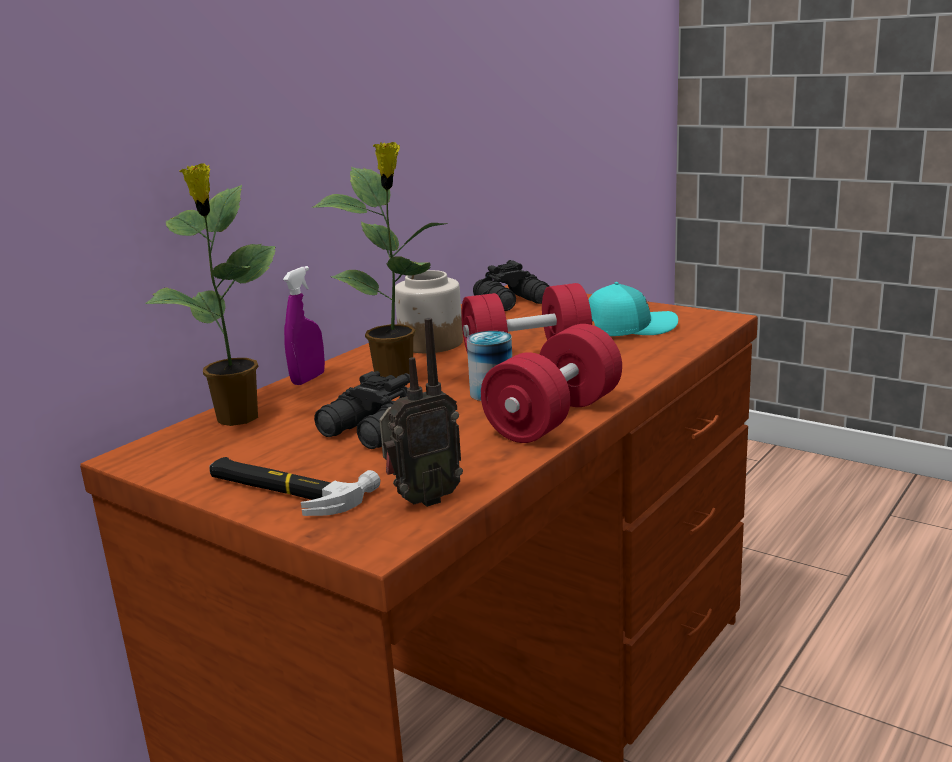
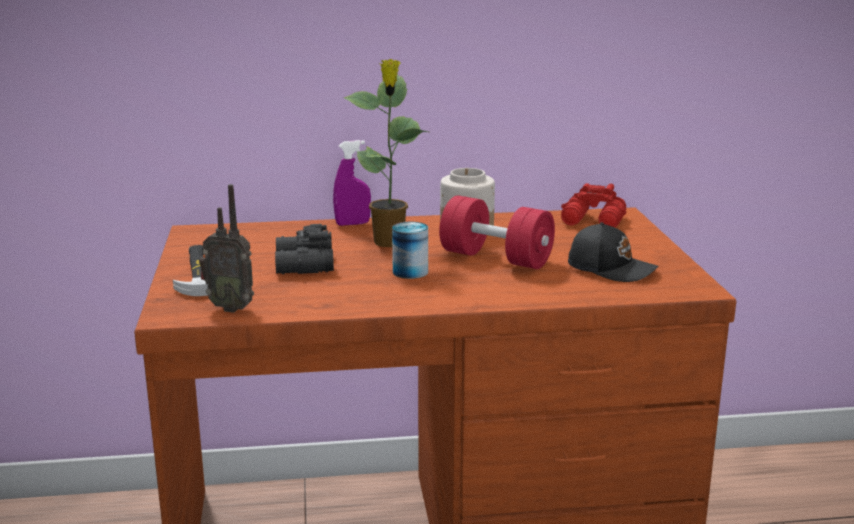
camera: 45 degrees right, 0 degrees up
(237, 419) = (271, 231): potted plant -> none
(514, 302) = (594, 221): black binoculars -> red binoculars
(554, 417) = (399, 300): red dumbbell -> none
(628, 328) = (611, 268): turquoise cap -> black cap

